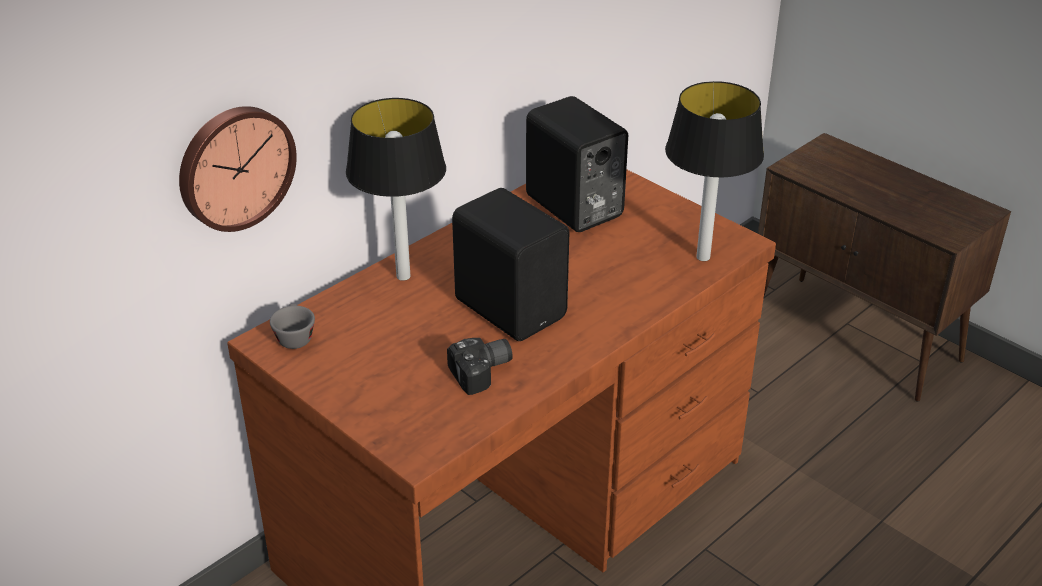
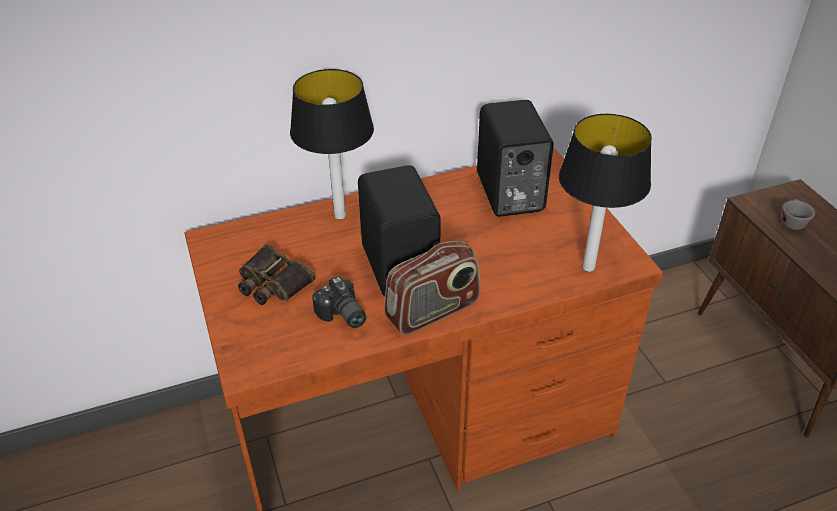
camera: 25 degrees right, 5 degrees up
(234, 166) = (193, 99): wall clock -> none
(294, 337) = (230, 242): grey cup -> grey cup (792, 221)
(379, 364) = (272, 283): none -> binoculars
(483, 373) = (341, 316): camera -> camera turned 60 degrees clockwise
(577, 341) = (433, 311): none -> radio

